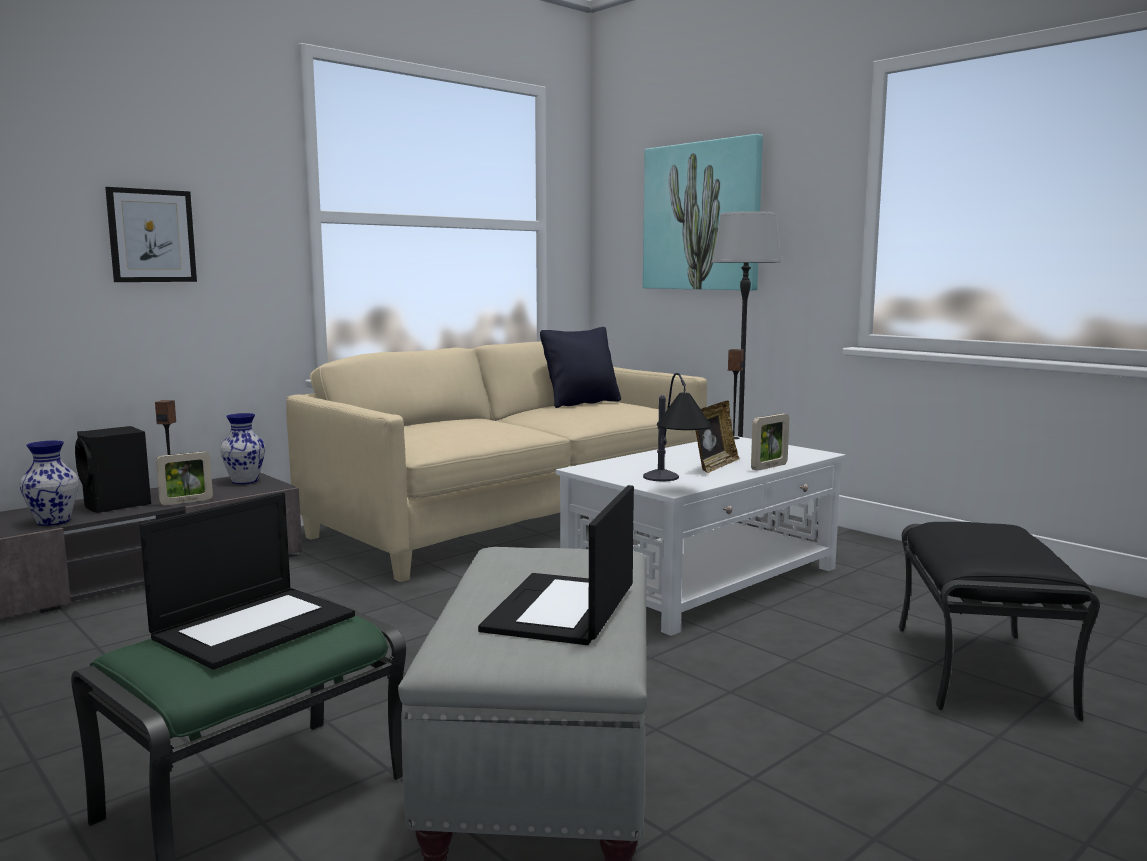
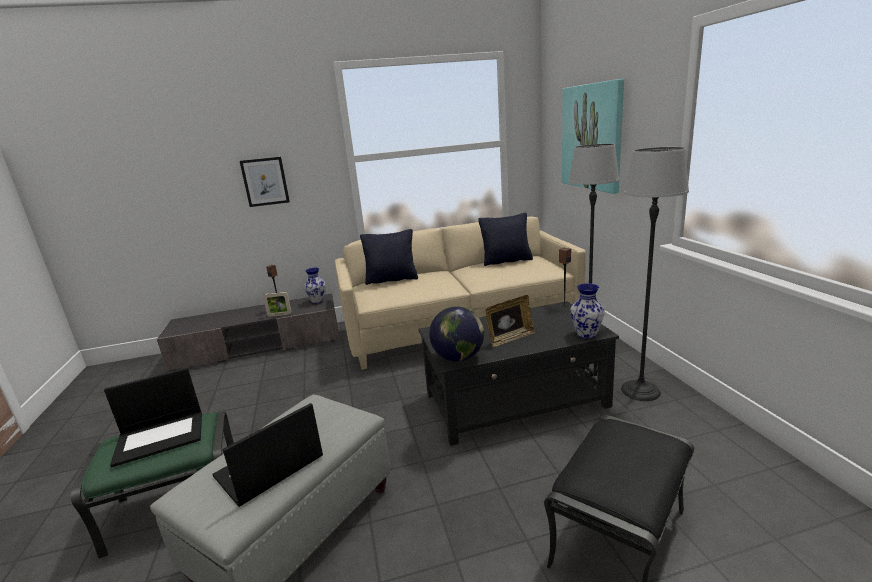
camera: 30 degrees right, 10 degrees up
(54, 522) = (221, 323): vase -> vase (587, 334)
(117, 505) = (254, 314): black speaker -> none
(418, 426) = (392, 280): none -> black pillow
(674, 485) = (458, 357): table lamp -> globe
(704, 580) = (516, 400): white coffee table -> black coffee table
(769, 467) = (544, 344): picture frame -> none
(849, 550) = (640, 391): none -> floor lamp

